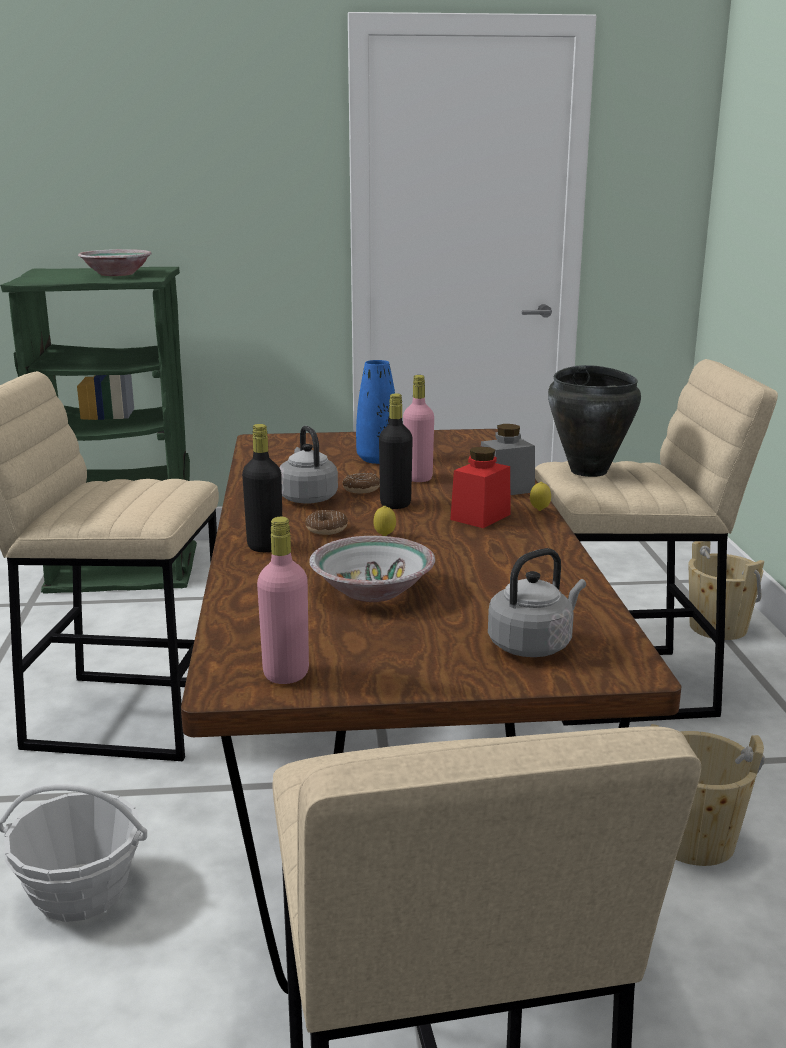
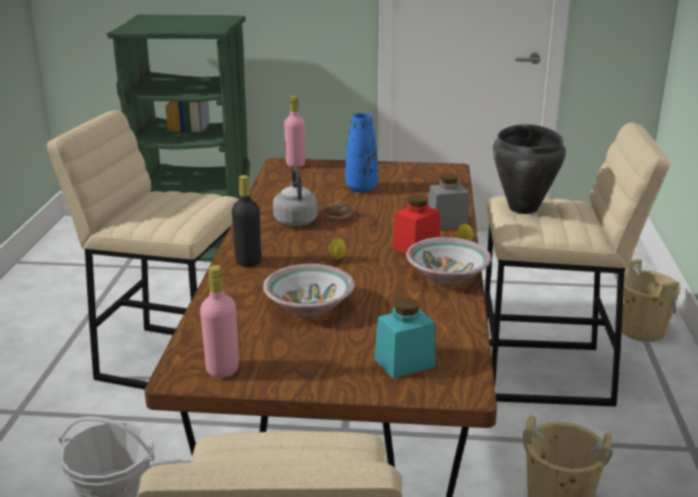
camera: 10 degrees right, 5 degrees up
(117, 274) = (194, 24): bowl -> bowl (448, 276)
(326, 529) = (298, 250): donut -> none
(395, 504) = (357, 231): black bottle -> none
(418, 478) = (384, 208): pink bottle -> pink bottle (295, 164)
(533, 645) = (404, 363): grey kettle -> turquoise jar

